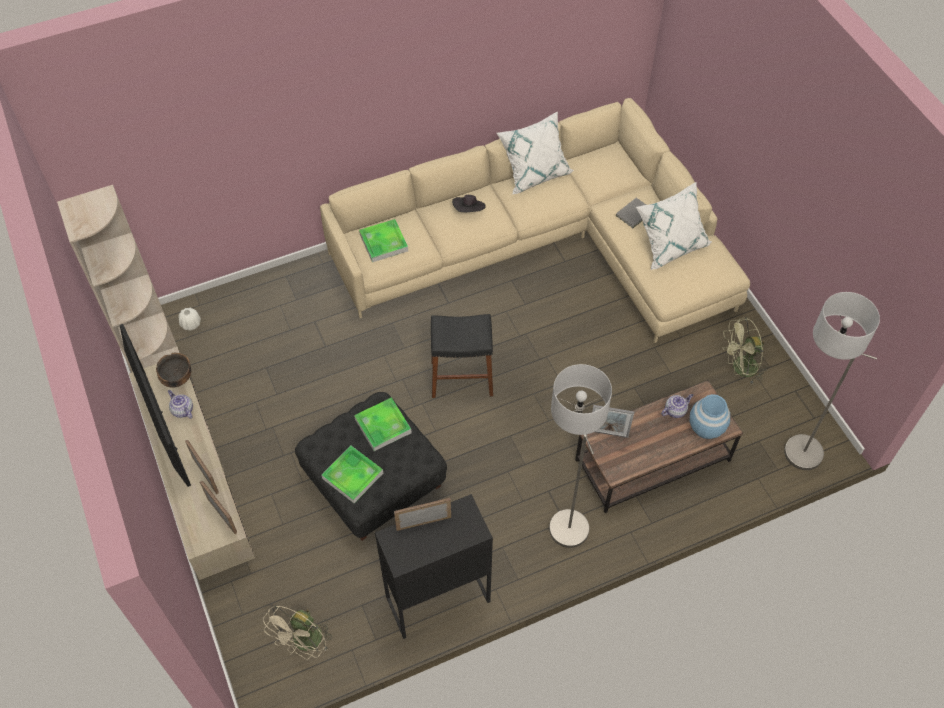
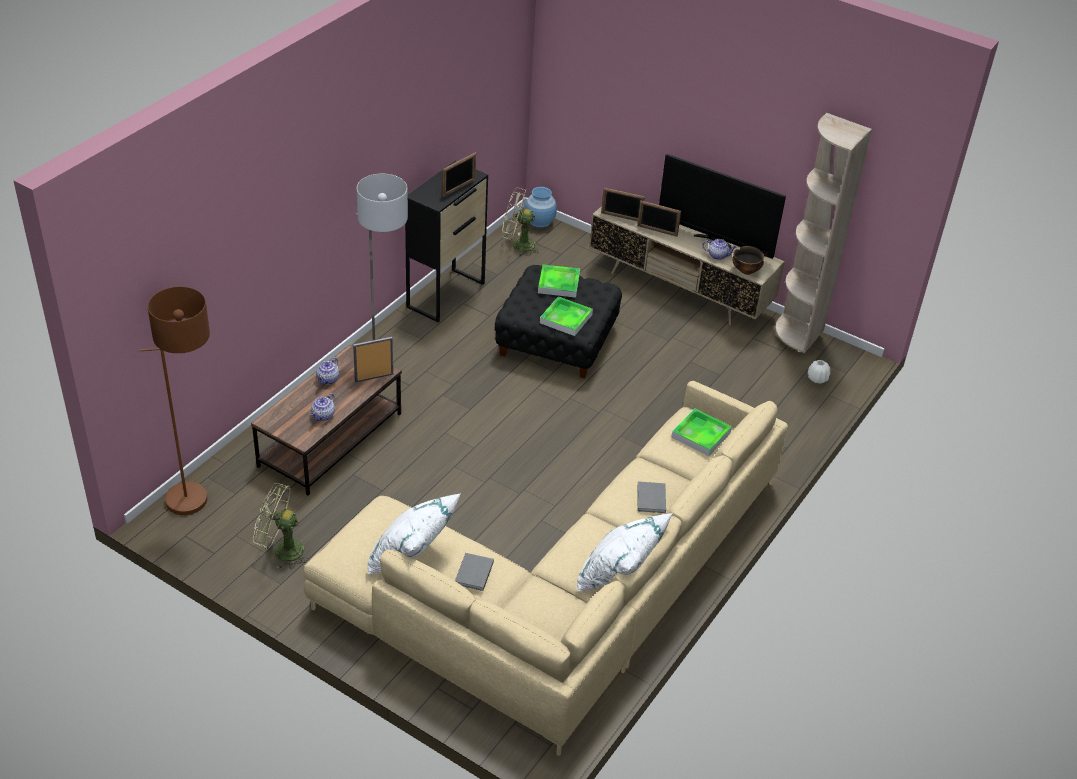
camera: 145 degrees right, 15 degrees down
(305, 643) = (518, 245): beige fan -> beige fan turned 75 degrees counterclockwise
(462, 378) = (548, 433): black stool -> none
(469, 210) = (650, 499): black hat -> grey book
(652, 450) = (328, 380): none -> teapot
(706, 428) = (287, 413): blue vase -> blue vase (540, 222)
(740, 369) = (281, 550): green fan -> green fan turned 120 degrees counterclockwise
(791, 449) = (199, 499): grey floor lamp -> brown floor lamp

